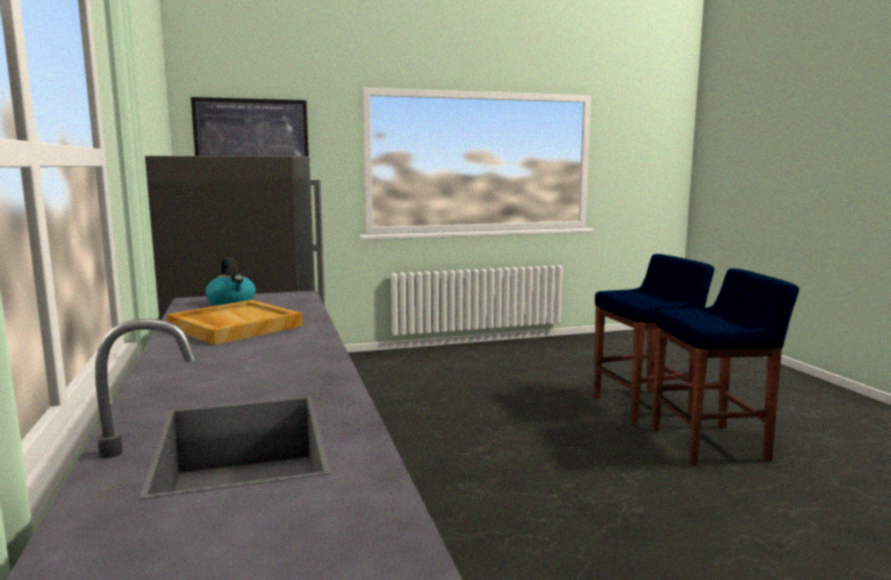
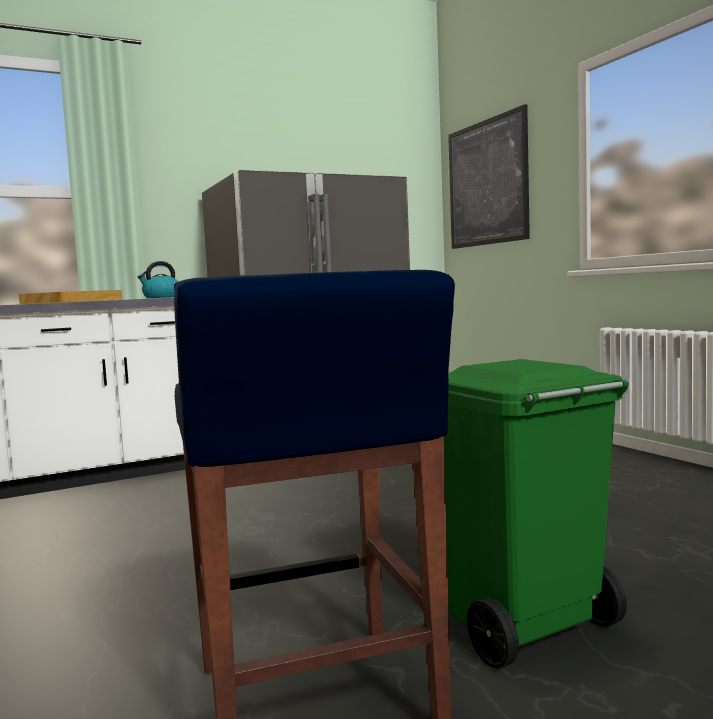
camera: 80 degrees right, 5 degrees down
(644, 406) = (521, 626): blue stool -> green trash can

